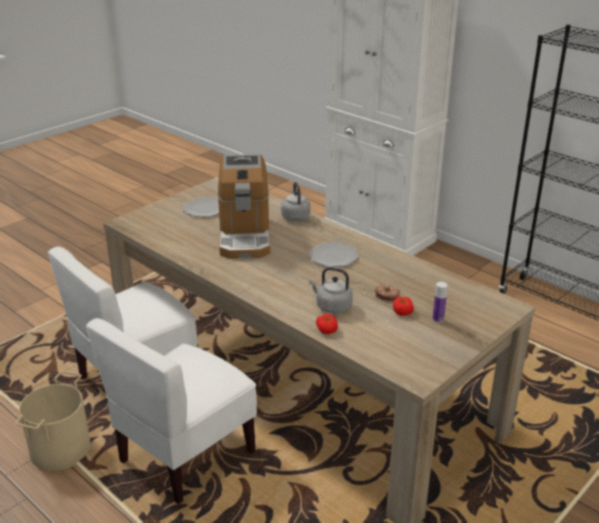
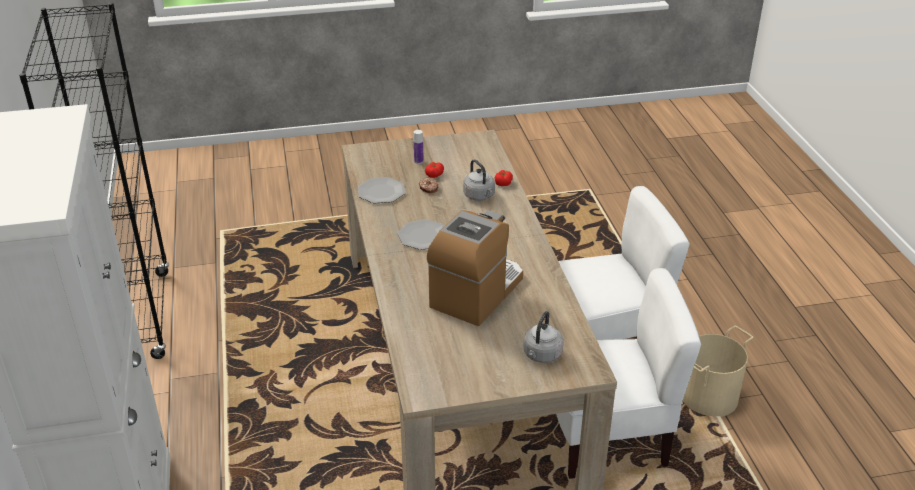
camera: 145 degrees left, 5 degrees up
(205, 209) = (482, 352): plate -> plate (381, 192)
(295, 216) = (399, 297): grey kettle -> grey kettle (541, 355)

